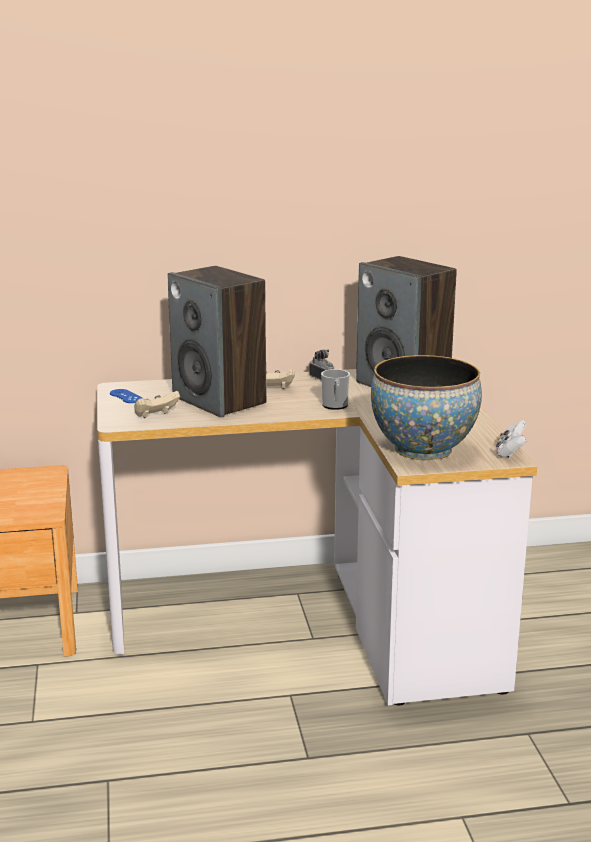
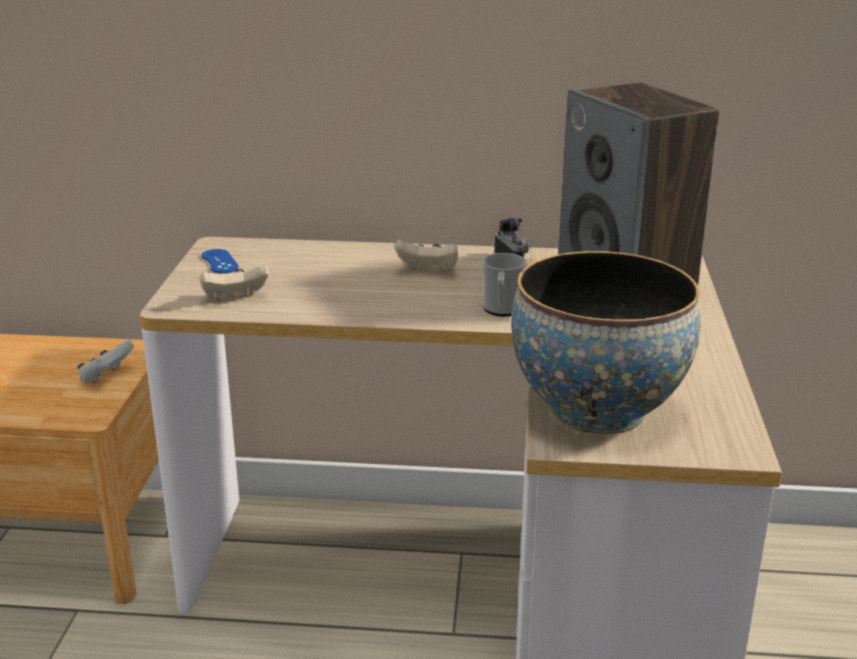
camera: 15 degrees right, 5 degrees up
(220, 400) = (342, 282): speaker -> none
(510, 453) = (743, 436): white game controller -> white game controller (106, 376)

